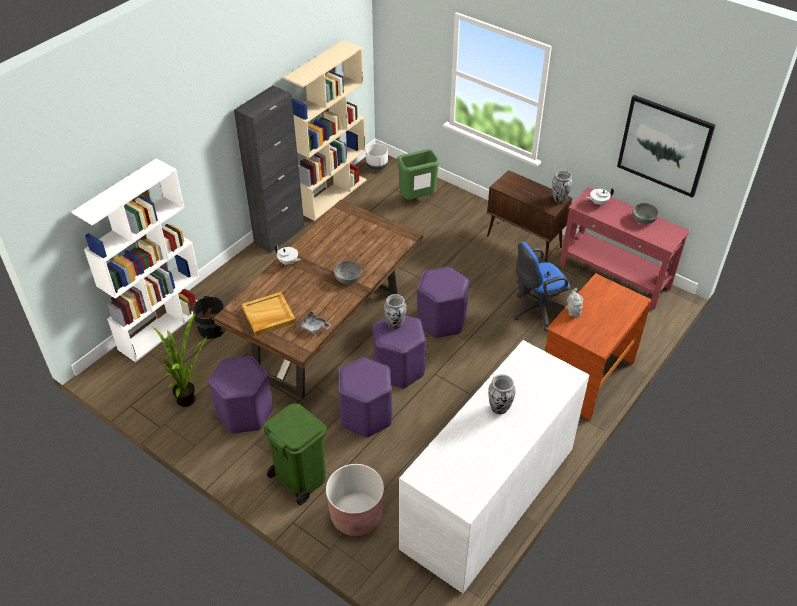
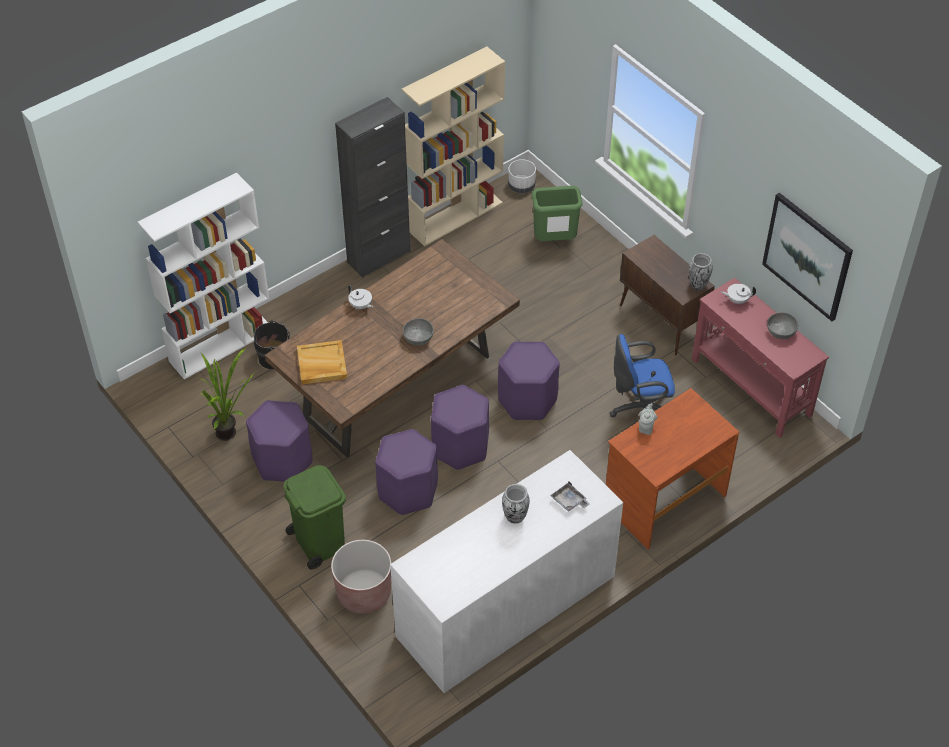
camera: 15 degrees right, 5 degrees up
(314, 327) = (364, 387): grey tray -> grey tray (569, 501)
(395, 324) = (458, 399): vase -> none

